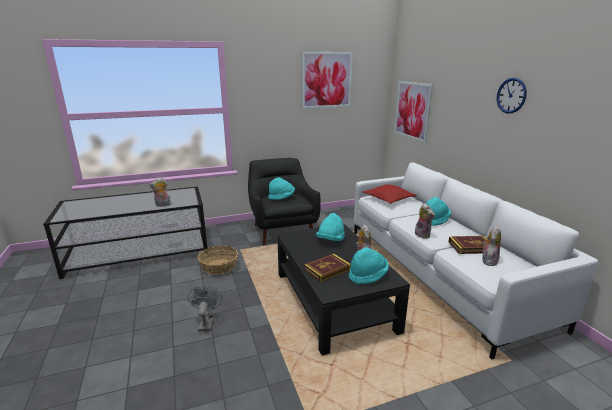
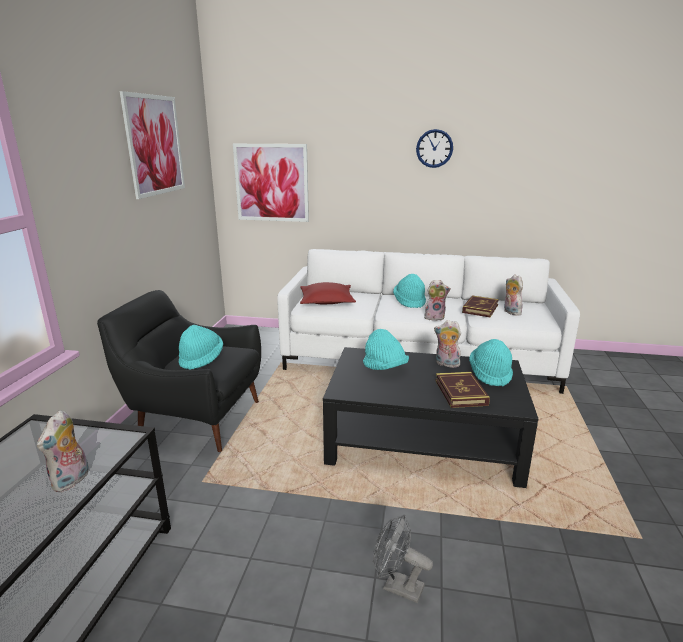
camera: 60 degrees left, 0 degrees up
(219, 267) = (233, 524): basket -> none

